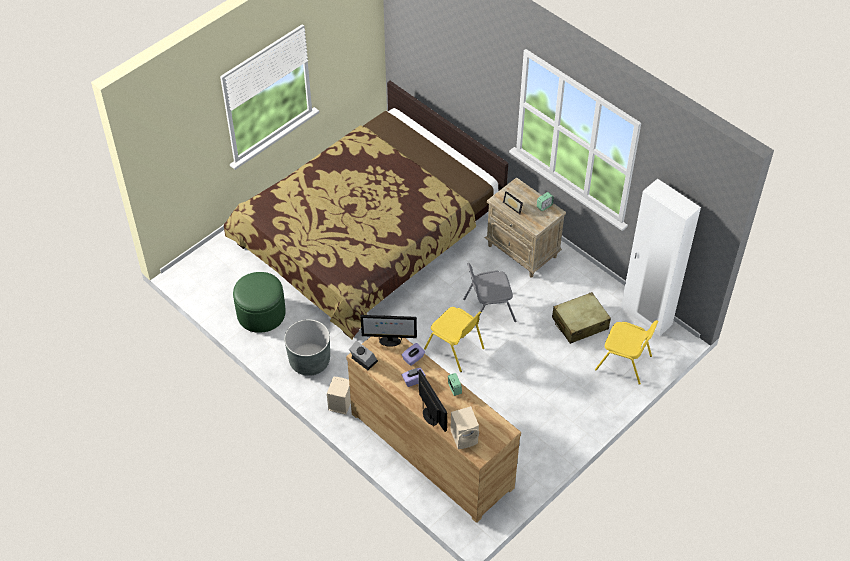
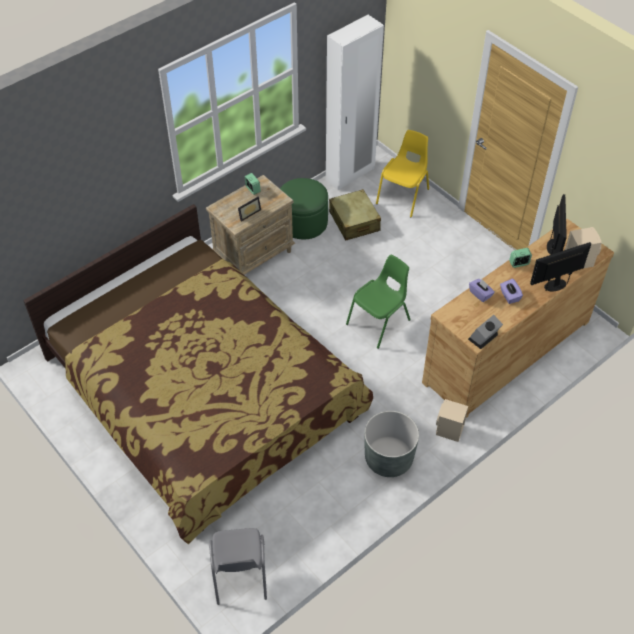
camera: 85 degrees left, 0 degrees up
(261, 313) = (313, 509): green ottoman -> green ottoman (303, 222)
(389, 341) = (457, 313): monitor -> monitor (553, 247)
(455, 349) = (379, 322): yellow chair -> green chair
(488, 310) = (330, 290): grey chair -> grey chair (239, 574)

